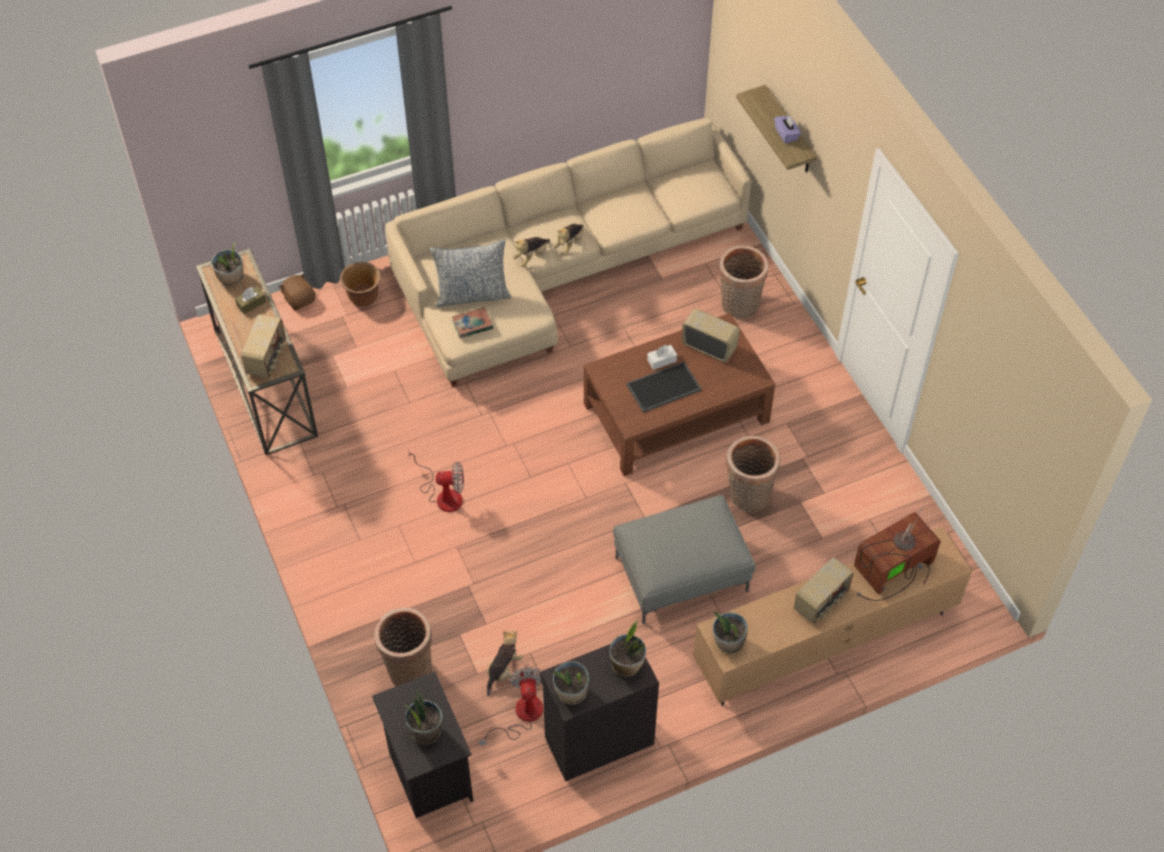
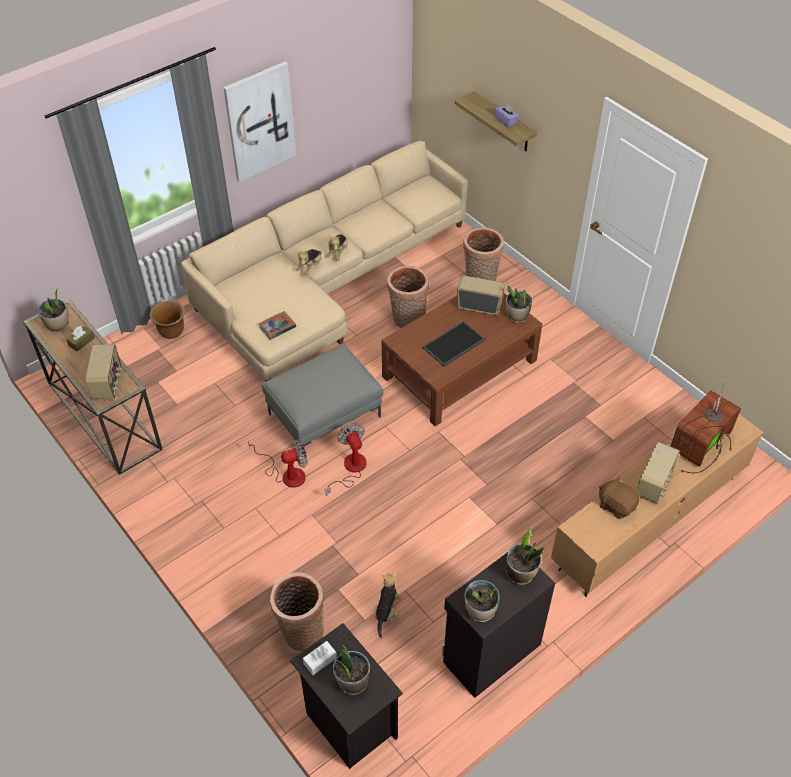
camera: 15 degrees left, 5 degrees down
(299, 299) = (117, 343): brown plush toy -> brown plush toy (616, 505)
(472, 294) = (270, 304): pillow -> none
(502, 79) = (259, 121): none -> picture
(521, 716) = (415, 648): fan -> fan (350, 469)
(661, 360) = (444, 324): white tissue box -> white tissue box (320, 661)
(680, 576) = (510, 496): grey ottoman -> grey ottoman (324, 416)
(728, 642) = (591, 536): potted plant -> potted plant (517, 316)
(747, 497) = (541, 421): basket -> basket (407, 320)

